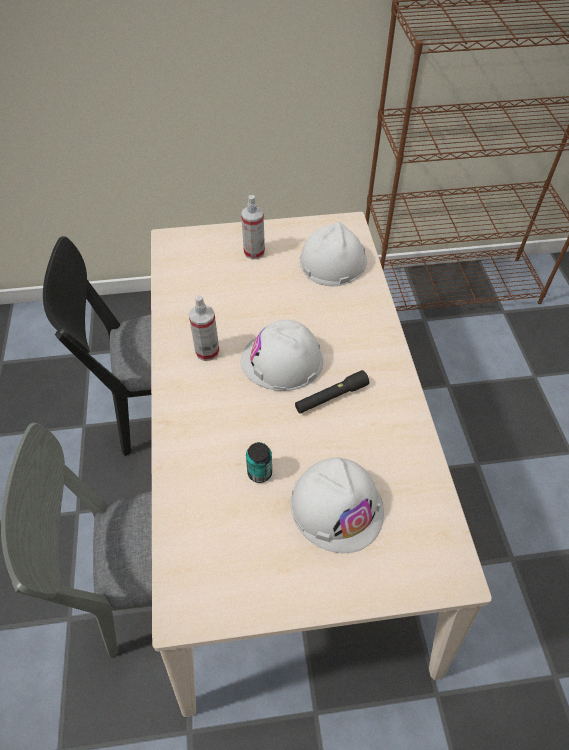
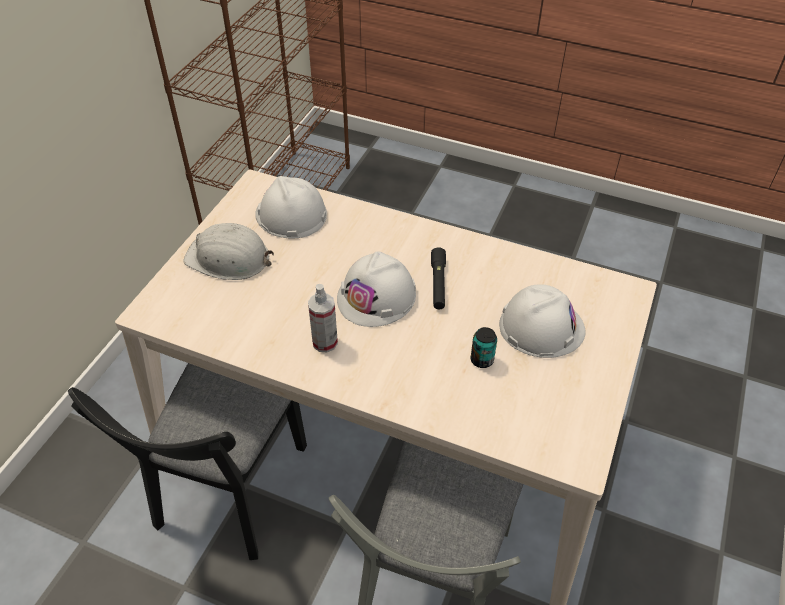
camera: 60 degrees left, 5 degrees down
(254, 252) = (229, 259): spray bottle -> white hard hat

